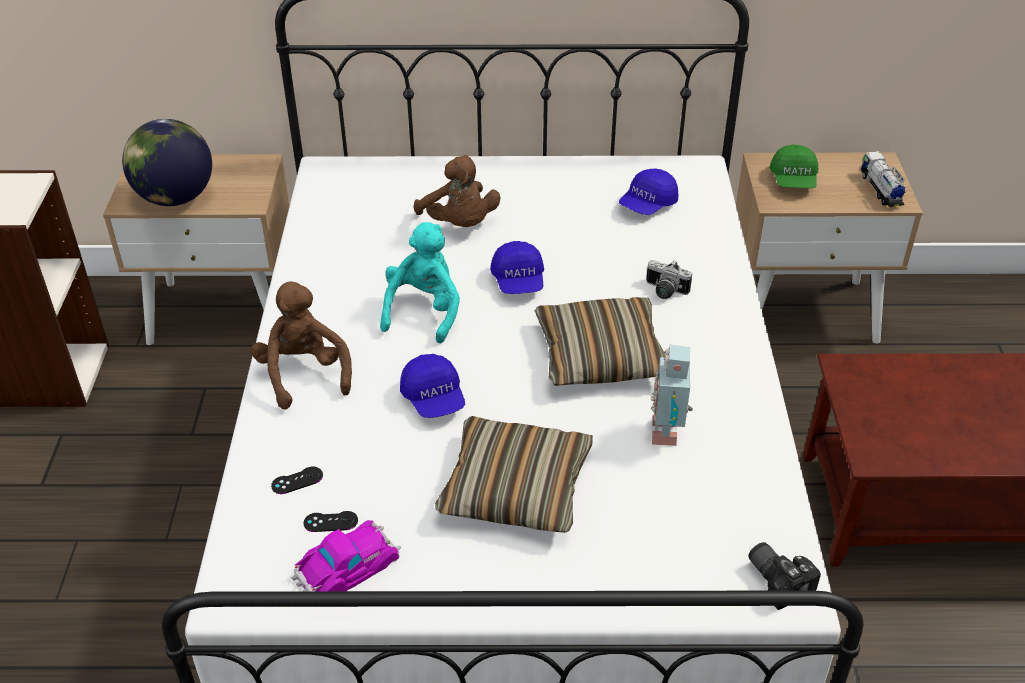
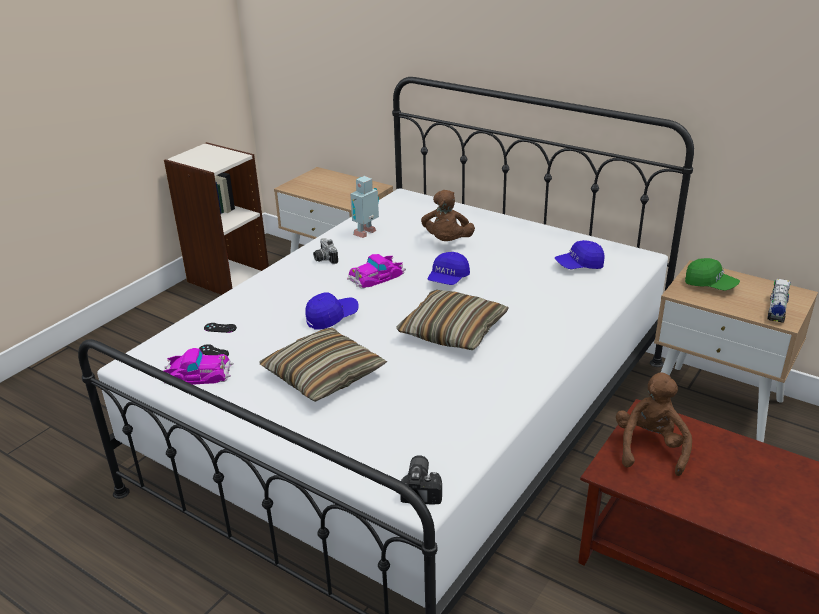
camera: 35 degrees right, 10 degrees down
(175, 198) = (315, 190): globe -> none
(304, 374) = (280, 283): brown plush toy -> brown plush toy (650, 448)
(424, 311) = (376, 276): turquoise plush toy -> toy car
(434, 399) = (332, 318): blue cap -> blue cap turned 135 degrees counterclockwise
(664, 291) = (534, 313): camera -> camera (324, 259)
(668, 432) = (447, 383): toy robot -> toy robot (366, 233)
(793, 180) = (710, 285): green cap -> green cap turned 90 degrees counterclockwise

